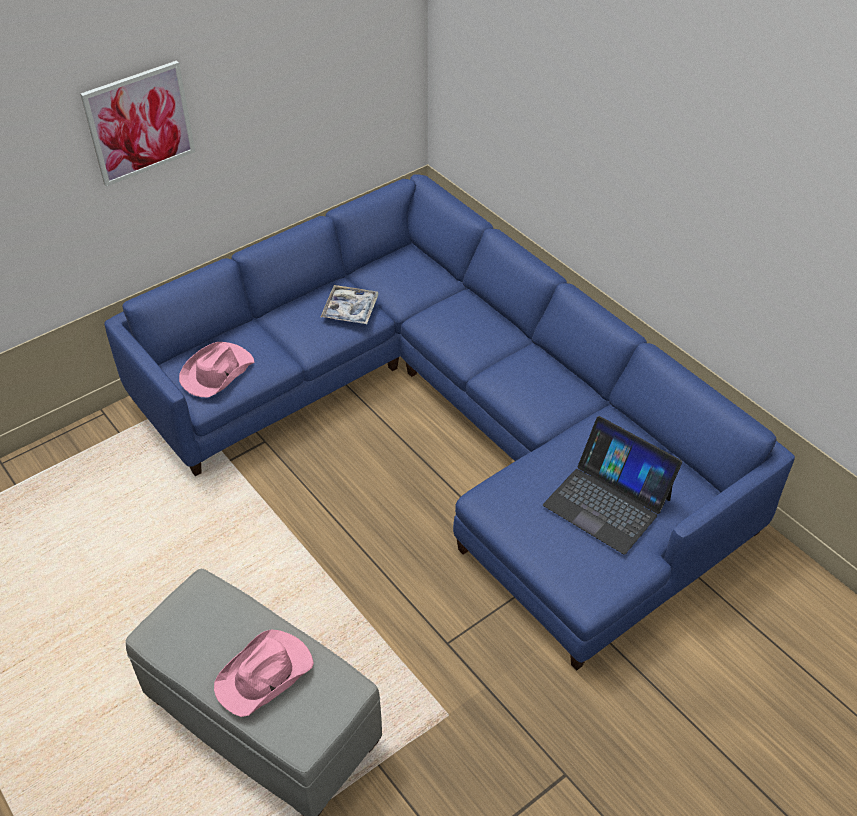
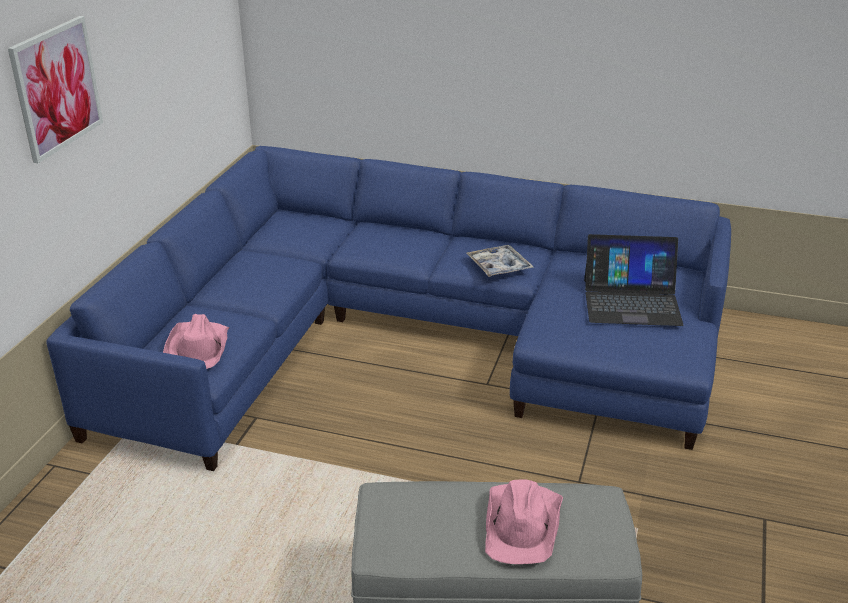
camera: 35 degrees left, 15 degrees down
(350, 310) = (277, 265): tray -> tray (499, 267)

